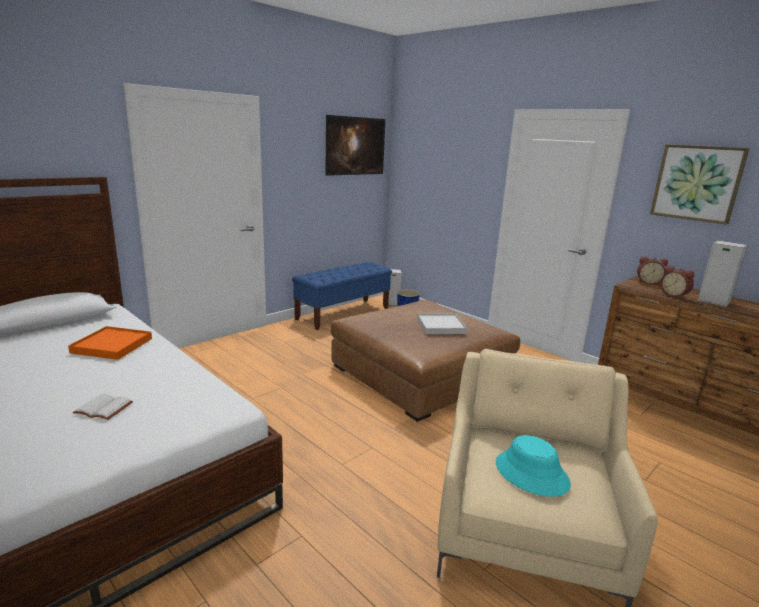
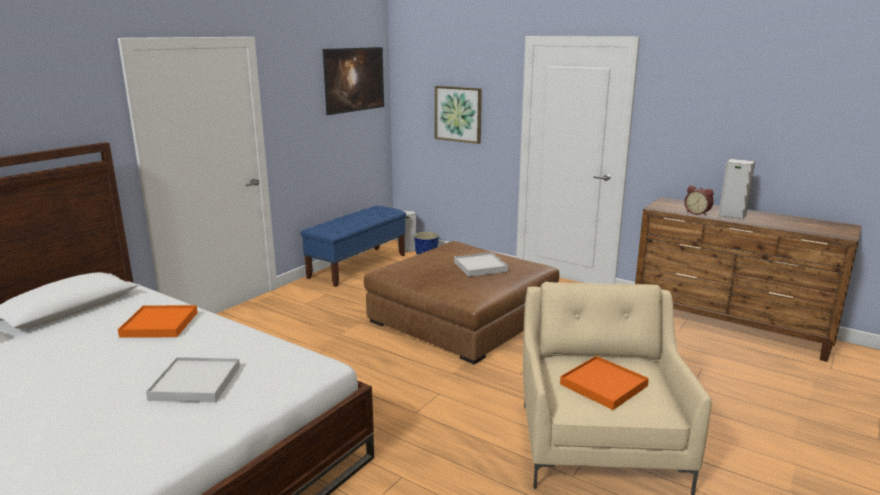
camera: 10 degrees left, 0 degrees up
(102, 409) = (195, 383): white book -> white tray
(531, 473) = (603, 385): turquoise hat -> orange tray
(648, 283) = (672, 203): alarm clock -> none
(697, 183) = (706, 105): picture -> picture (458, 114)

